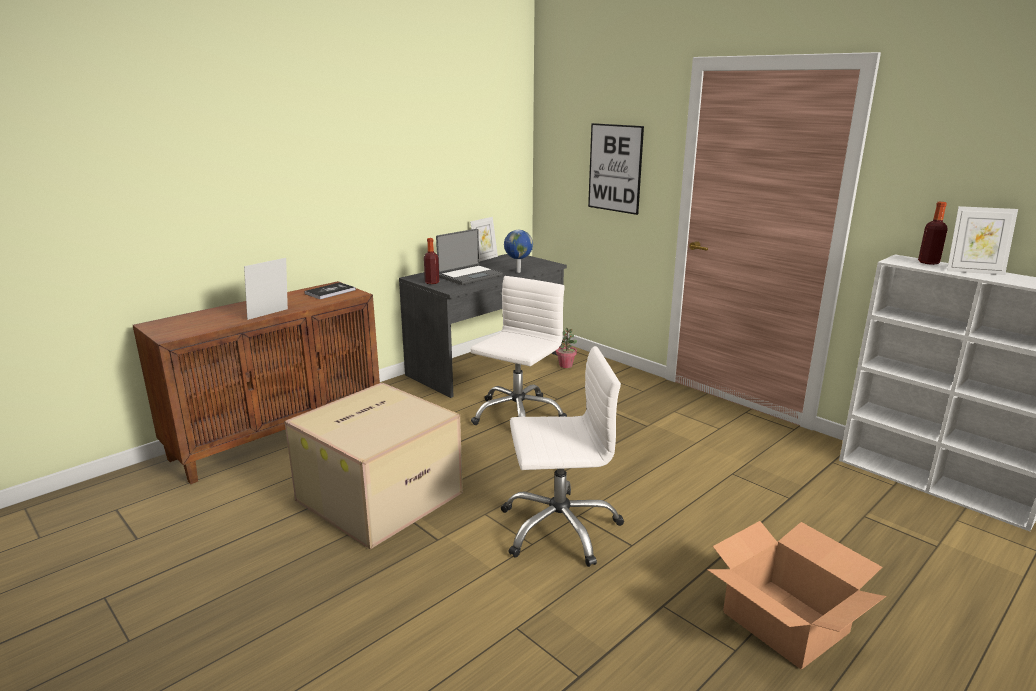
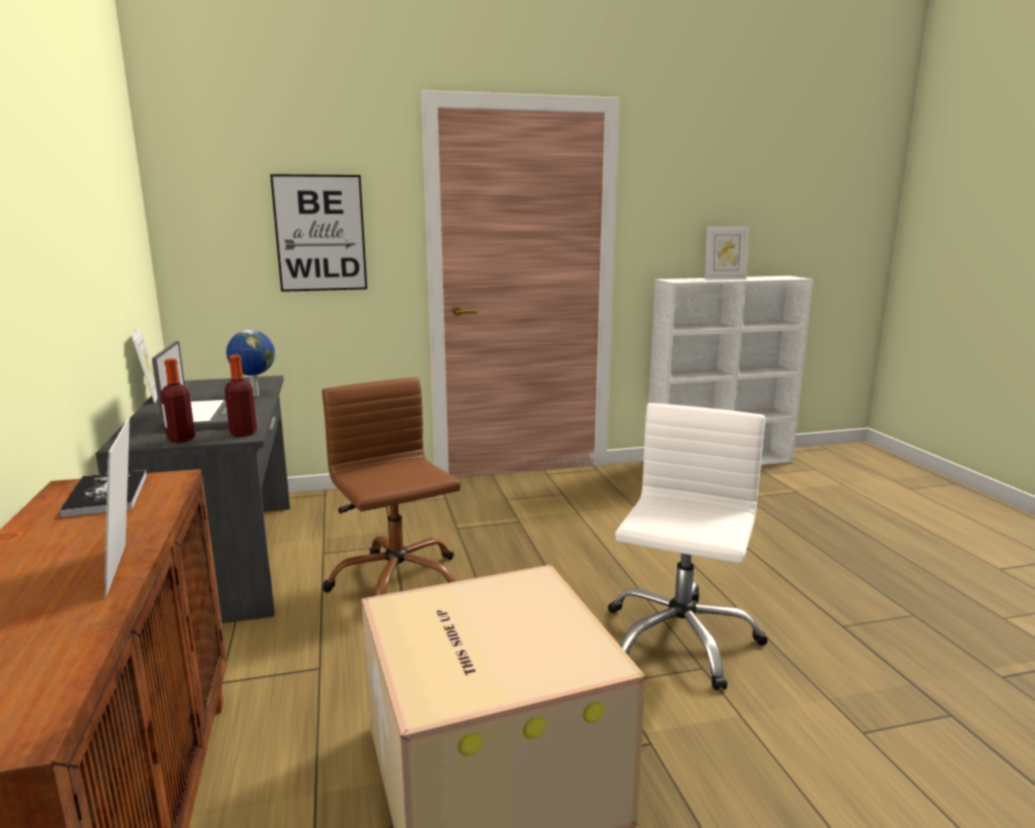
camera: 60 degrees left, 5 degrees down
(517, 415) = (397, 582): white office chair -> brown office chair
(566, 365) = (320, 513): potted plant -> none
(785, 621) = (877, 579): cardboard box -> none
(928, 262) = (689, 279): bottle -> bottle (243, 433)
(974, 271) = (724, 278): picture frame -> picture frame turned 45 degrees clockwise

